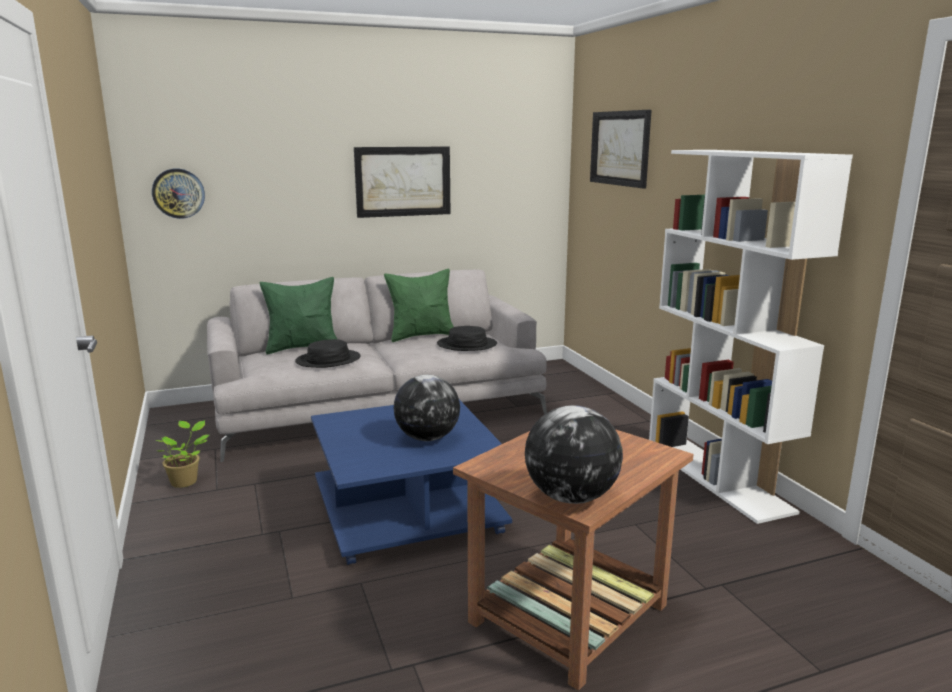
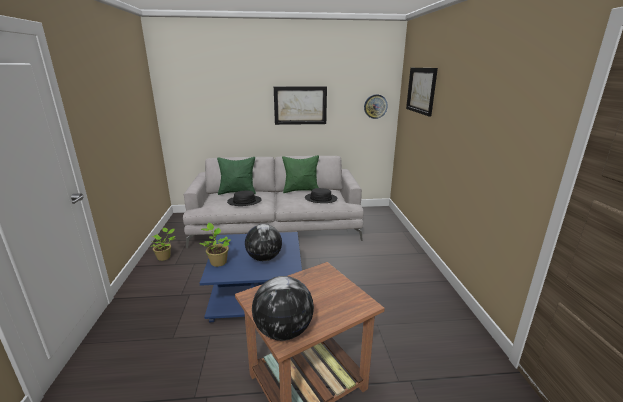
camera: 15 degrees right, 5 degrees up
(178, 193) = (184, 109): wall clock -> wall clock (375, 106)
(347, 452) = (218, 262): none -> potted plant
(718, 477) = (444, 300): white bookcase -> none

